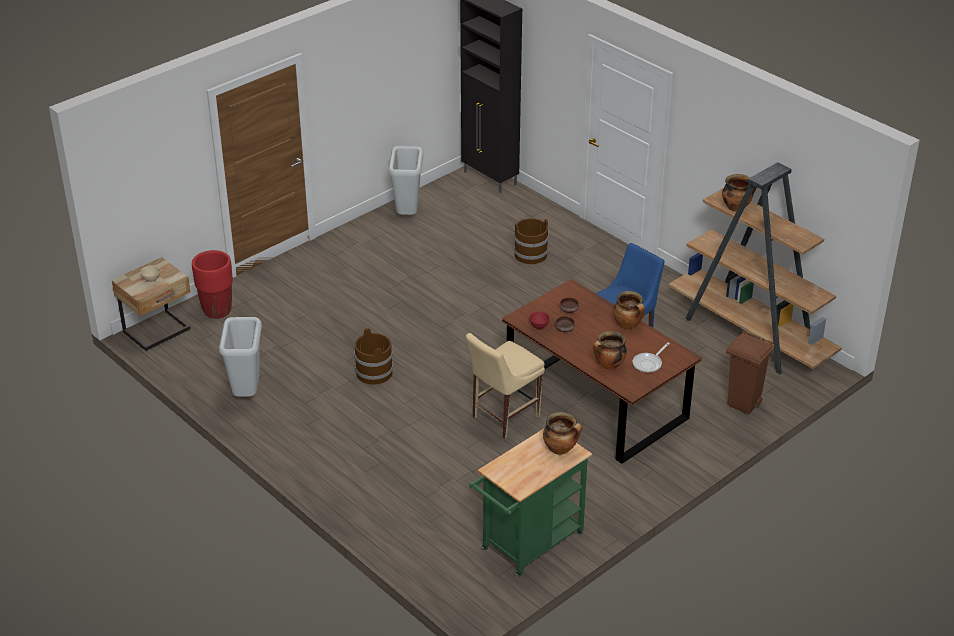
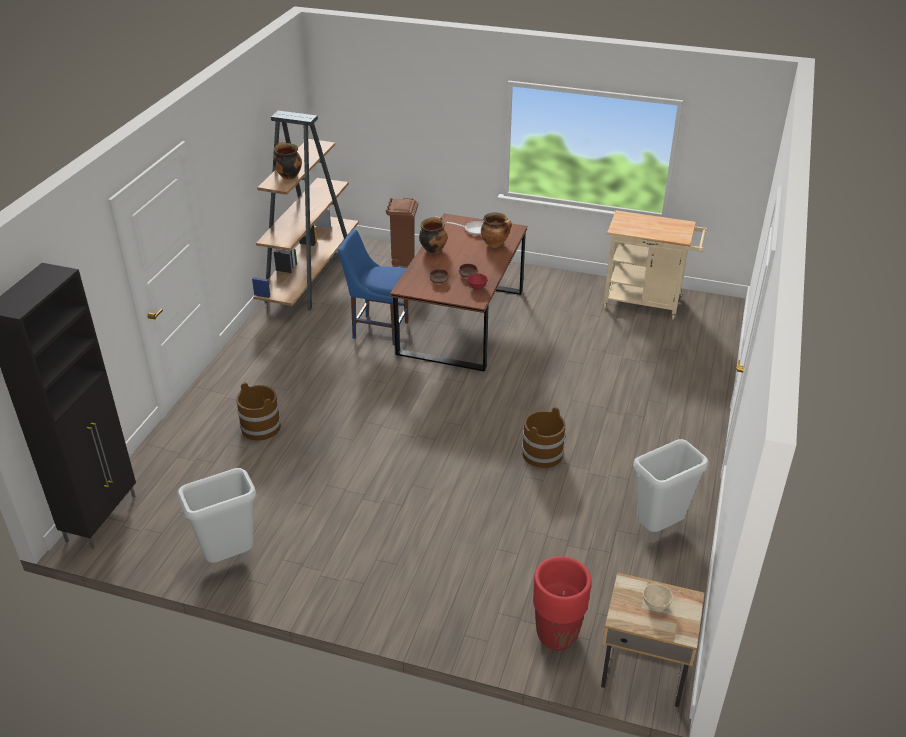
camera: 120 degrees left, 0 degrees up
(503, 418) = (527, 358): beige chair -> none
(528, 545) = (647, 303): green cart -> beige cart
(561, 449) = (627, 221): cooking pot -> none

